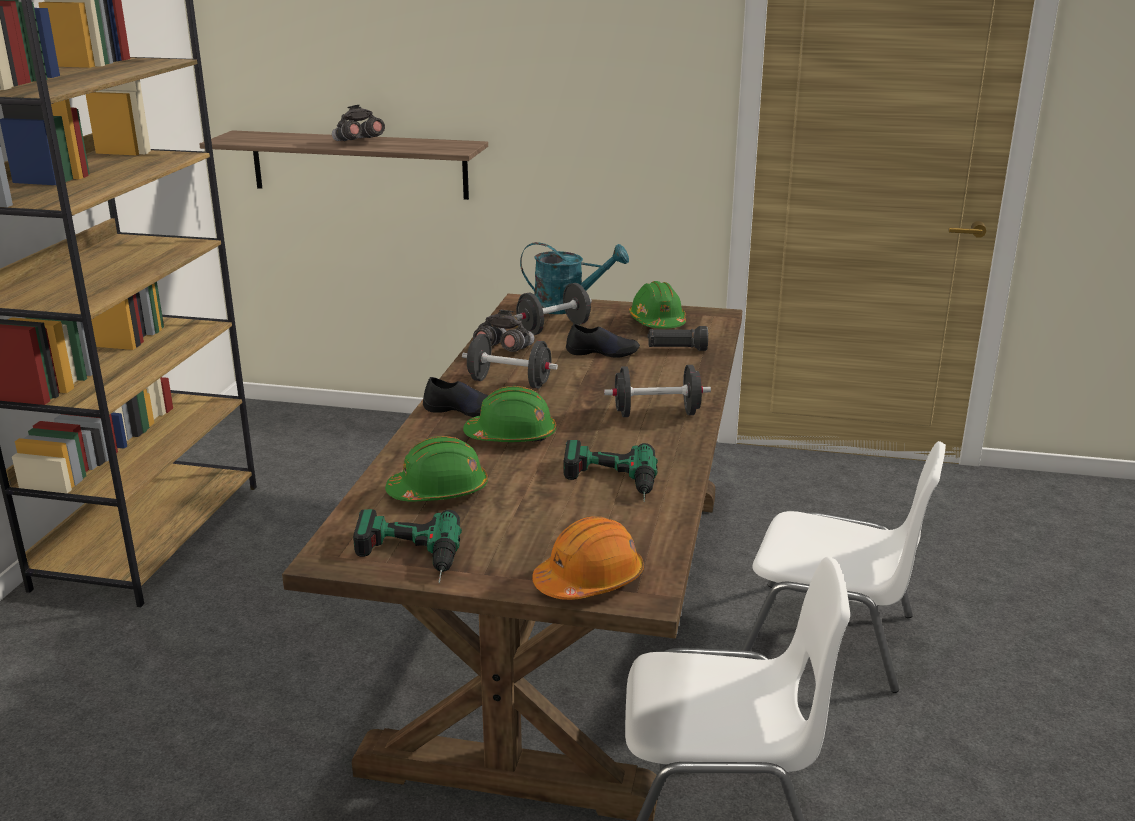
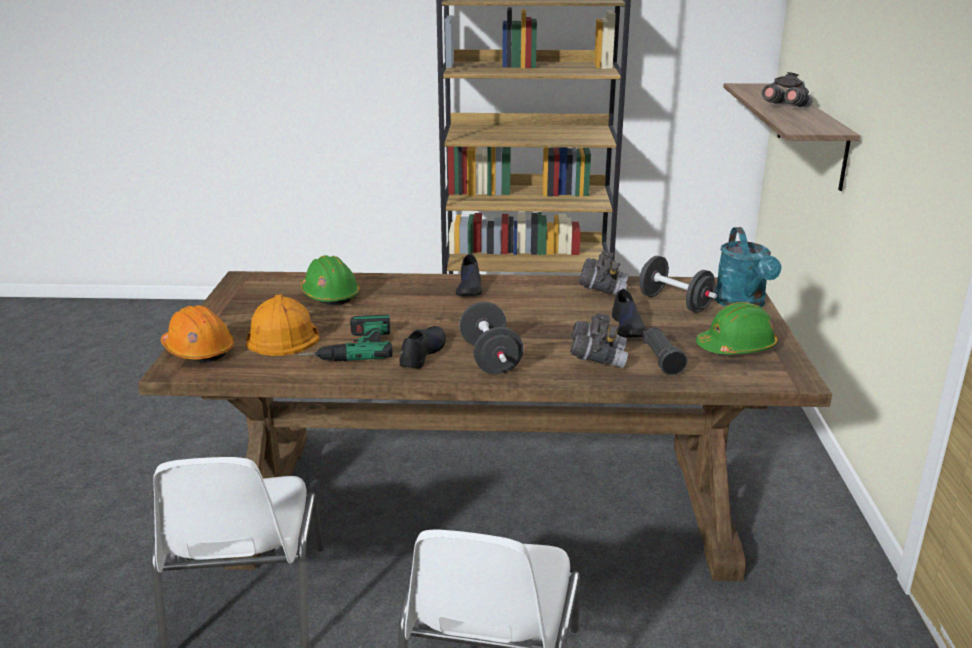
camera: 80 degrees right, 0 degrees up
(406, 559) = (238, 297): power drill -> none
(509, 382) = (532, 298): black dumbbell -> none
(511, 436) = (425, 308): green hard hat -> none
(560, 523) = (282, 335): none -> orange hard hat
(636, 444) = (422, 353): none -> black shoe
(666, 371) = (597, 358): none -> grey binoculars

